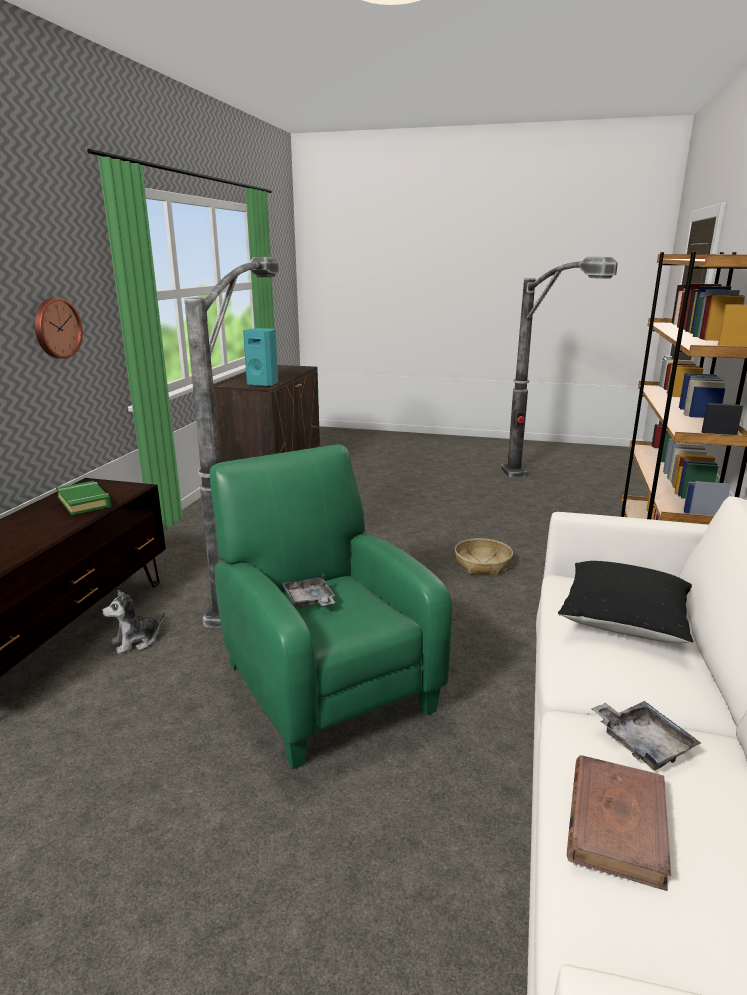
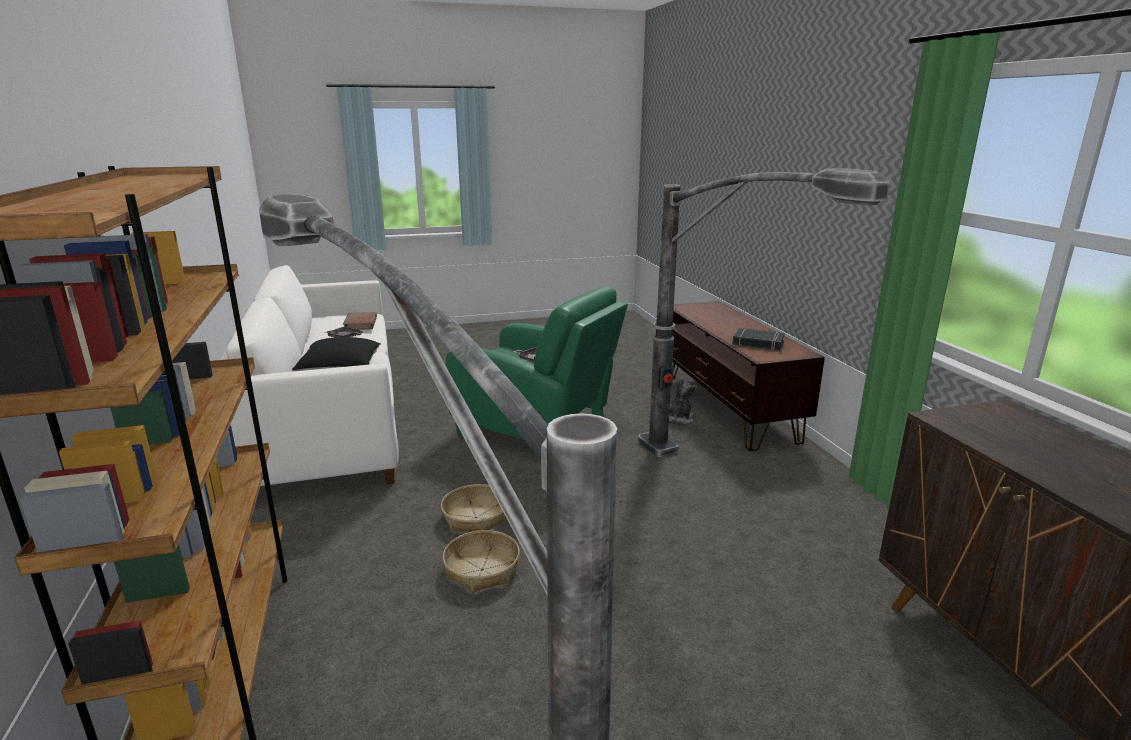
camera: 150 degrees right, 0 degrees up
(56, 328) = (854, 219): wall clock -> none
(84, 502) = (757, 343): green book -> black book
(263, 384) = (961, 423): turquoise speaker -> none
(469, 598) = (475, 518): none -> basket

